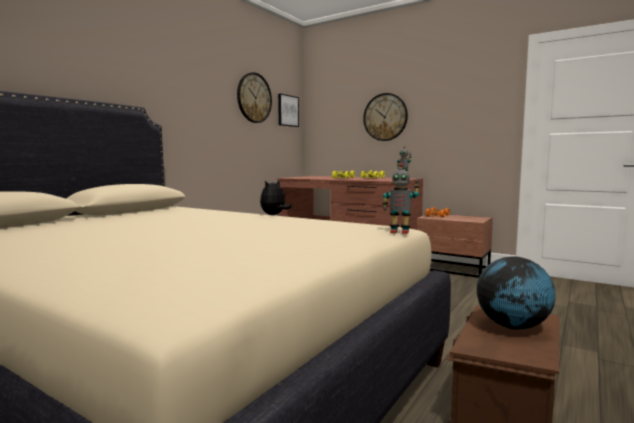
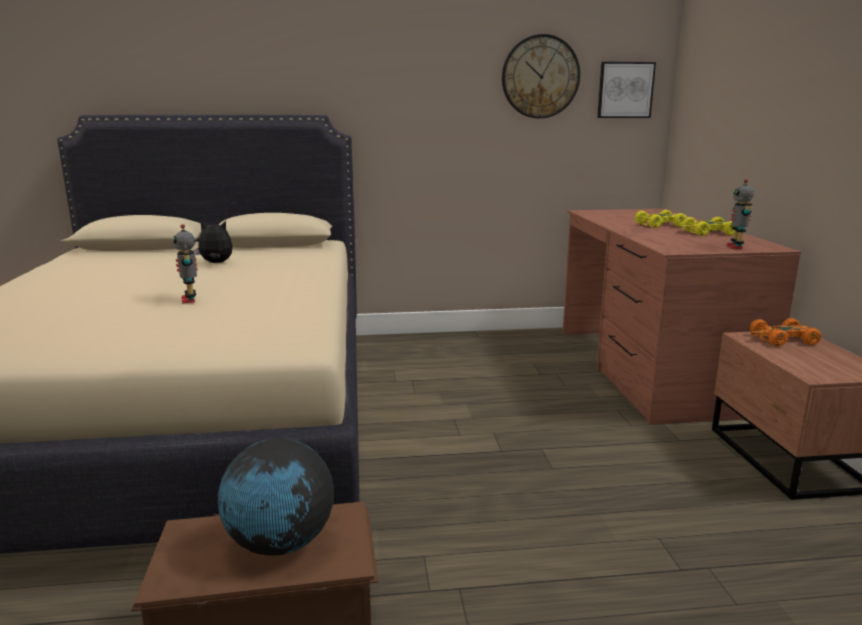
camera: 50 degrees right, 10 degrees up
(274, 215) = (332, 283): plush toy -> plush toy (216, 263)
(385, 117) = (770, 106): wall clock -> none
(399, 232) = (266, 353): toy robot -> toy robot (190, 300)

